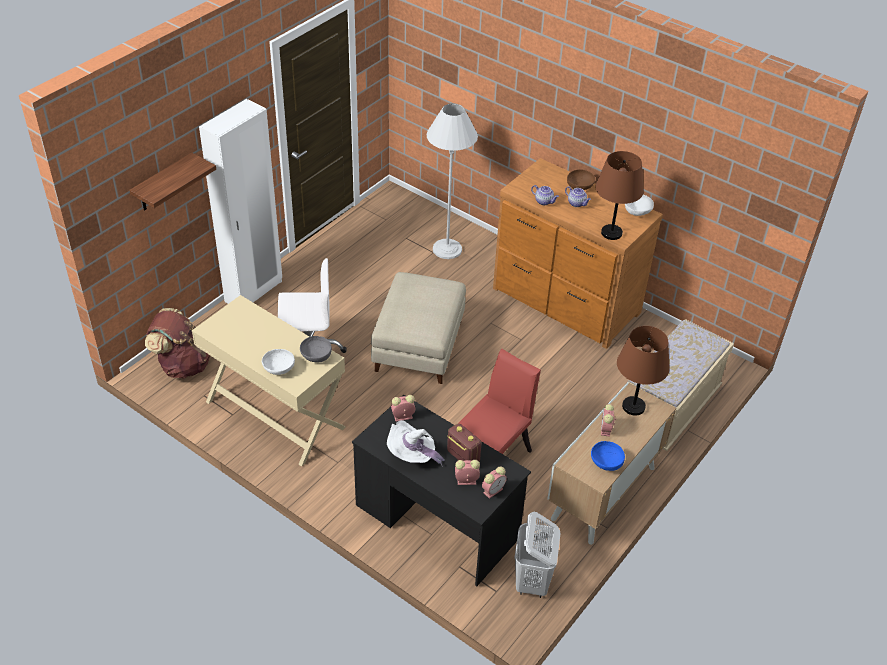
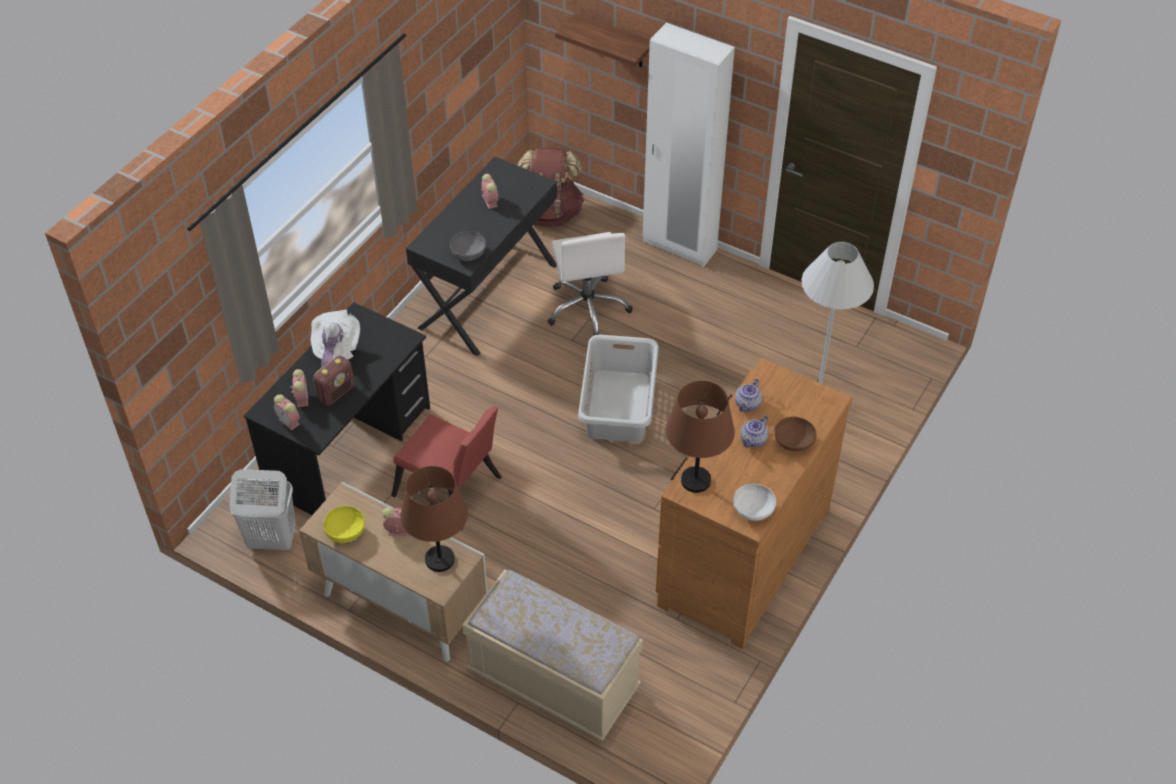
camera: 85 degrees right, 5 degrees up
(274, 415) = (487, 295): beige desk -> black desk
(278, 369) = (445, 228): white bowl -> none
(402, 417) = (391, 337): alarm clock -> alarm clock (489, 201)
(419, 347) = (617, 406): beige ottoman -> grey laundry basket
(605, 462) = (346, 531): blue bowl -> yellow bowl

